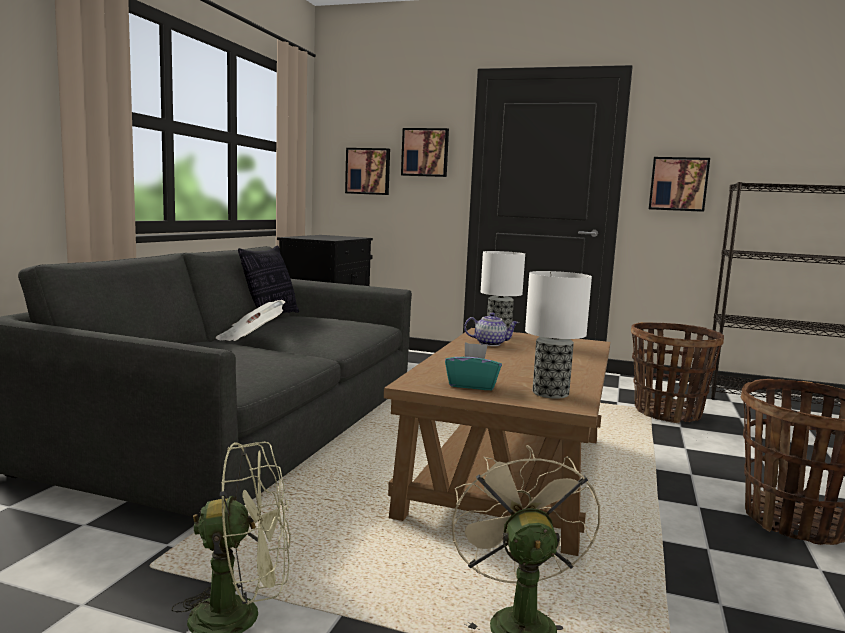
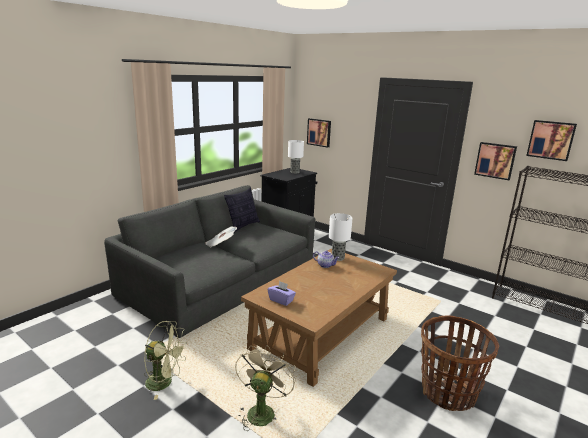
camera: 20 degrees right, 10 degrees up
(425, 152) = (349, 125): picture -> picture (551, 140)
(472, 385) = (281, 300): turquoise tissue box -> purple tissue box
(549, 393) = (311, 311): table lamp -> table lamp (294, 172)
(667, 413) = (450, 305): basket -> none

